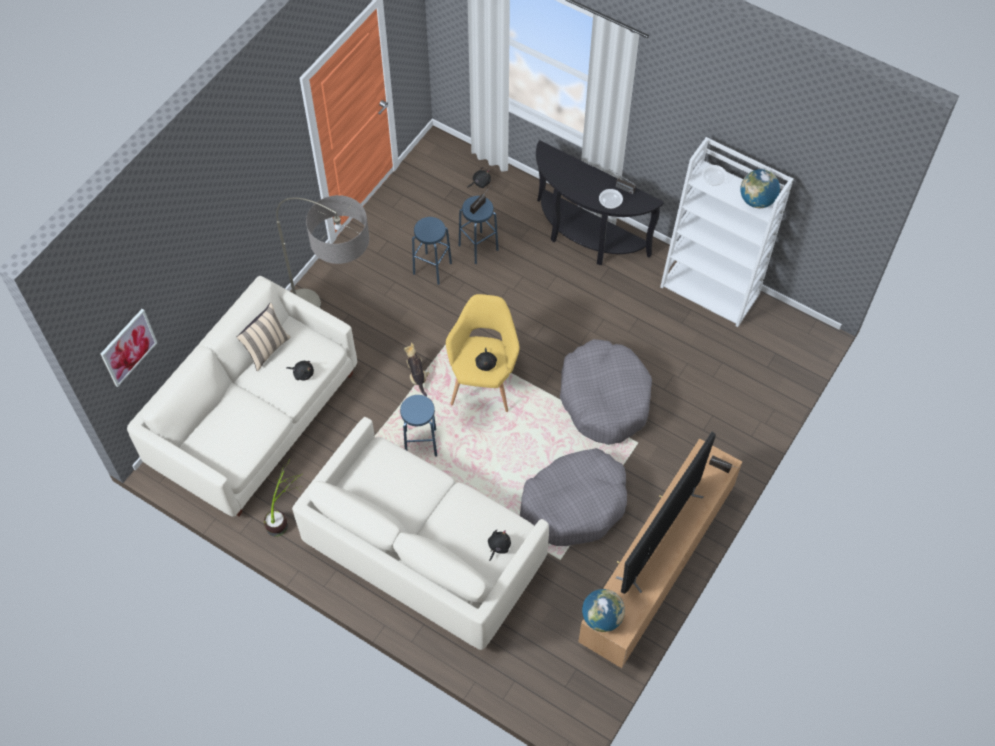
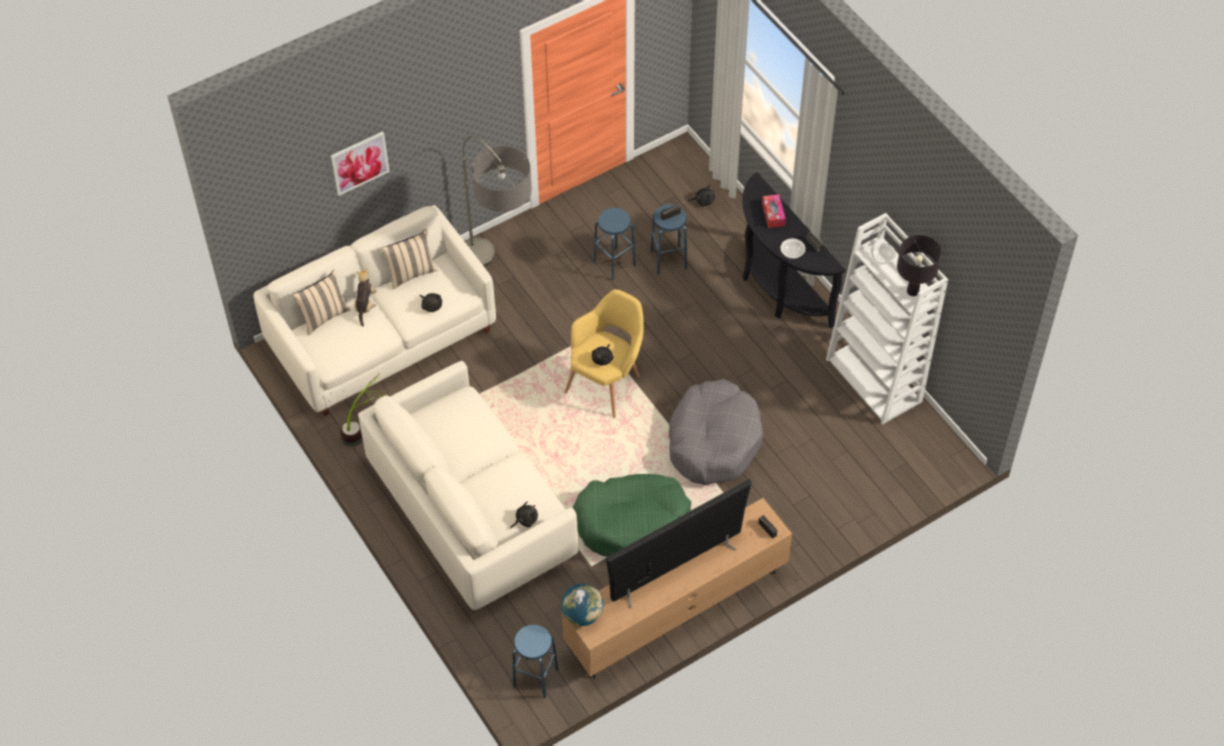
camera: 25 degrees right, 5 degrees down
(128, 347) = (274, 216): picture -> picture (359, 162)
(204, 423) = (323, 316): none -> beige pillow
(417, 376) = (547, 355): plush toy -> plush toy (365, 305)
(420, 443) = (518, 415): blue stool -> blue stool (535, 678)
(574, 173) = (773, 214): none -> tissue box
(574, 503) = (632, 523): grey dog bed -> green dog bed
(757, 200) = (912, 291): globe -> black table lamp

